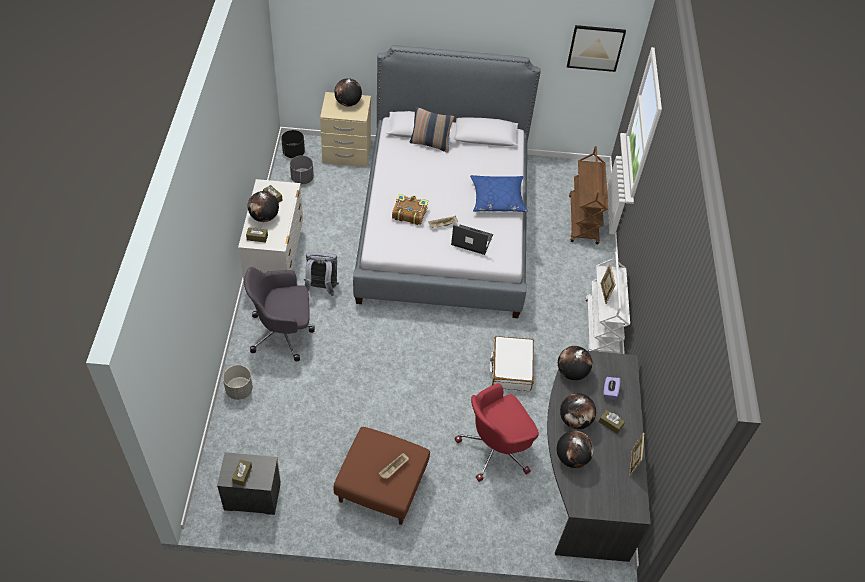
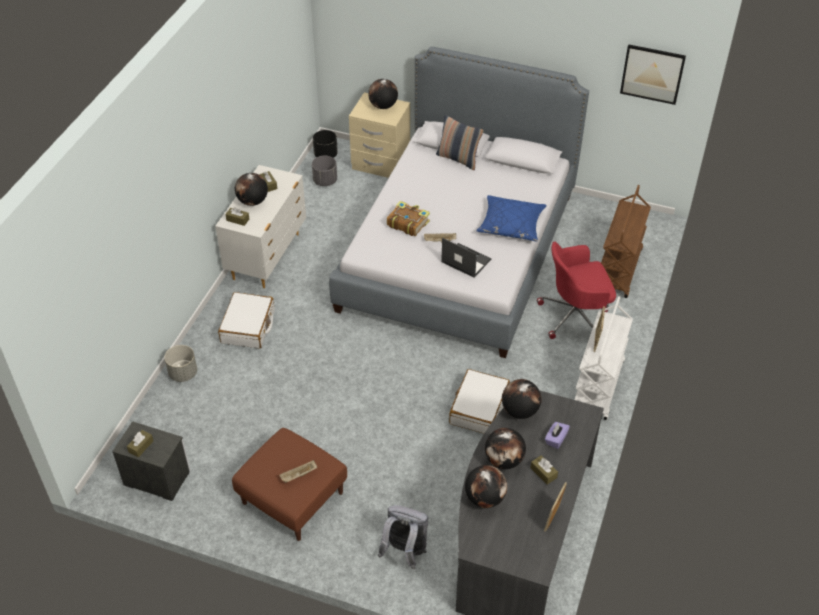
camera: 20 degrees right, 5 degrees down
(283, 333) = (248, 327): grey office chair -> white suitcase
(321, 288) = (304, 290): grey backpack -> grey backpack (404, 551)
(496, 448) = (430, 486): red office chair -> red office chair (575, 316)

